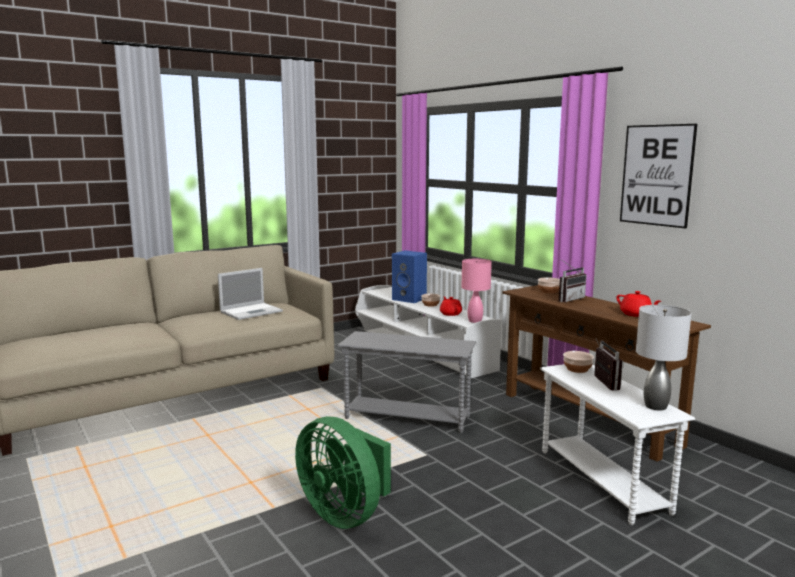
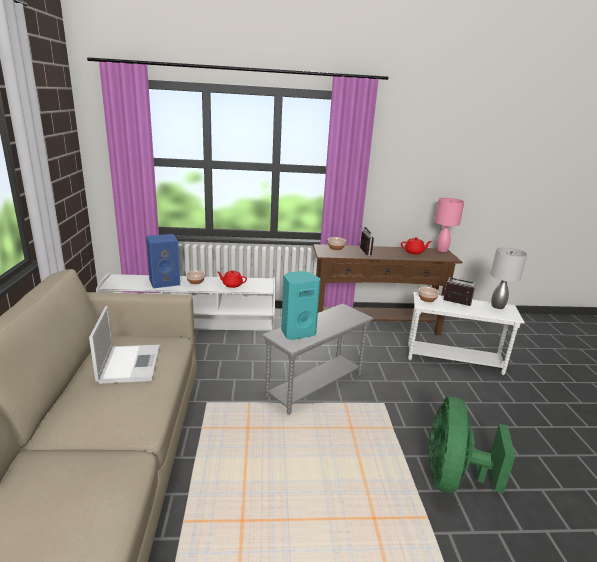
camera: 60 degrees left, 10 degrees up
(345, 514) = (453, 478): green fan -> green fan turned 120 degrees clockwise
(378, 338) = (297, 332): none -> turquoise speaker
(474, 321) = (262, 285): pink table lamp -> pink table lamp (441, 250)
(656, 175) = (400, 157): picture -> none

